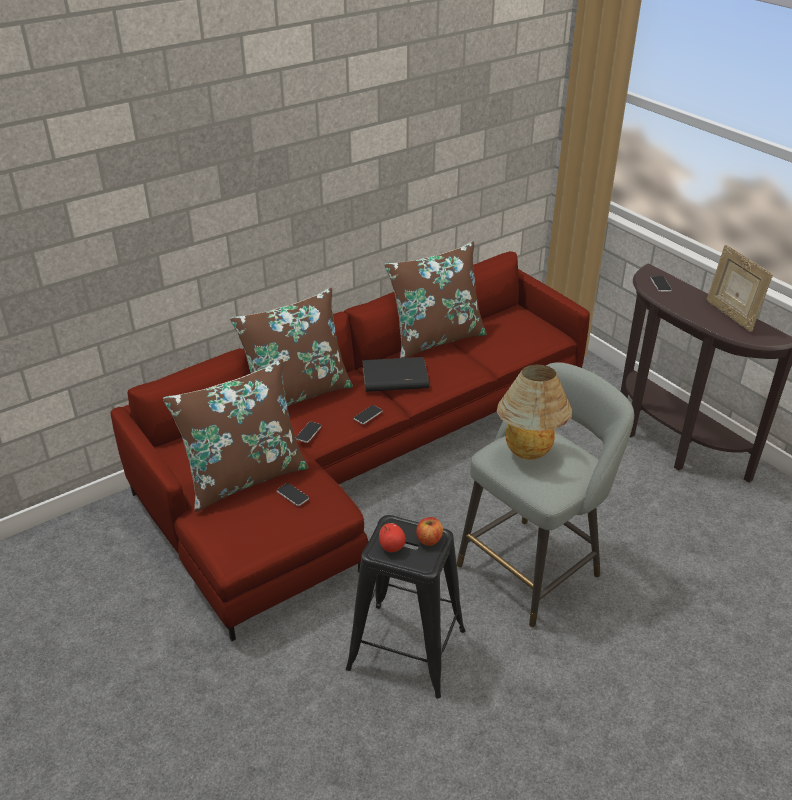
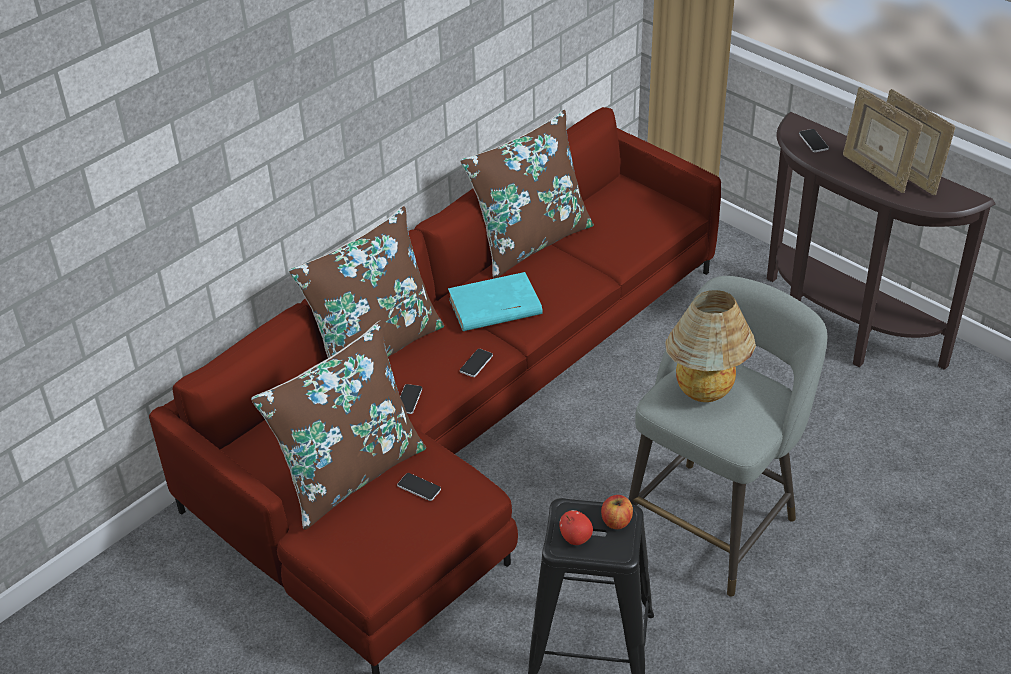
camera: 10 degrees left, 5 degrees up
(394, 379) = (494, 307): black book -> turquoise book
(705, 311) = (875, 172): none -> picture frame

